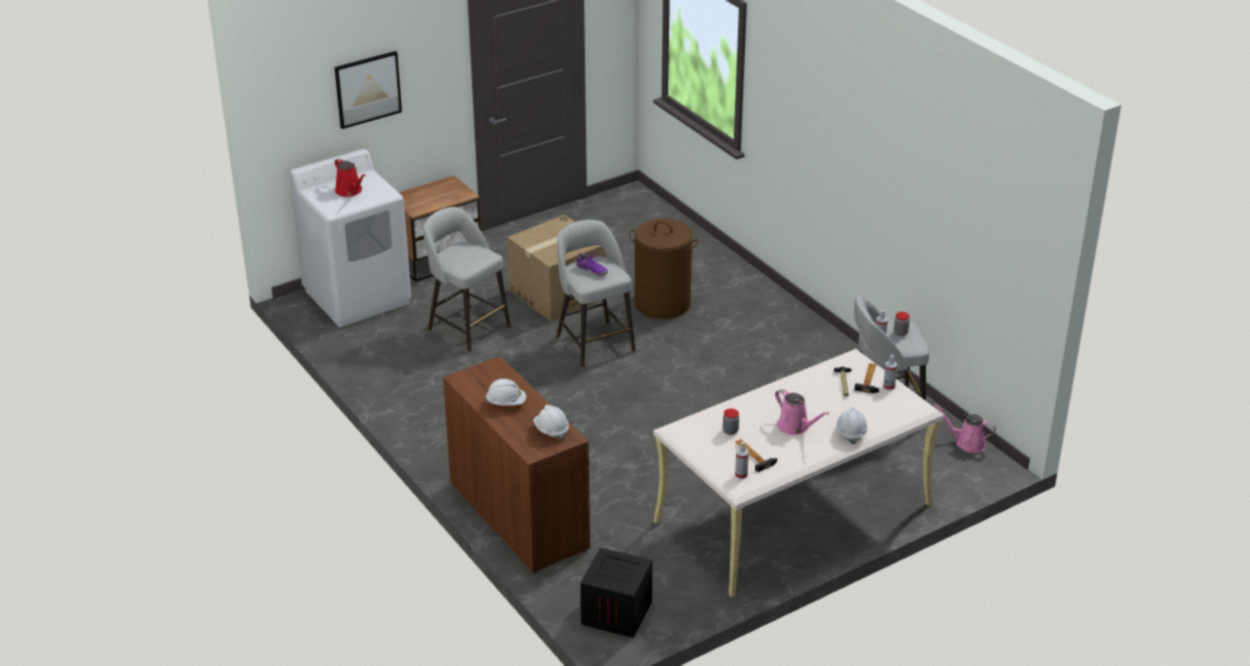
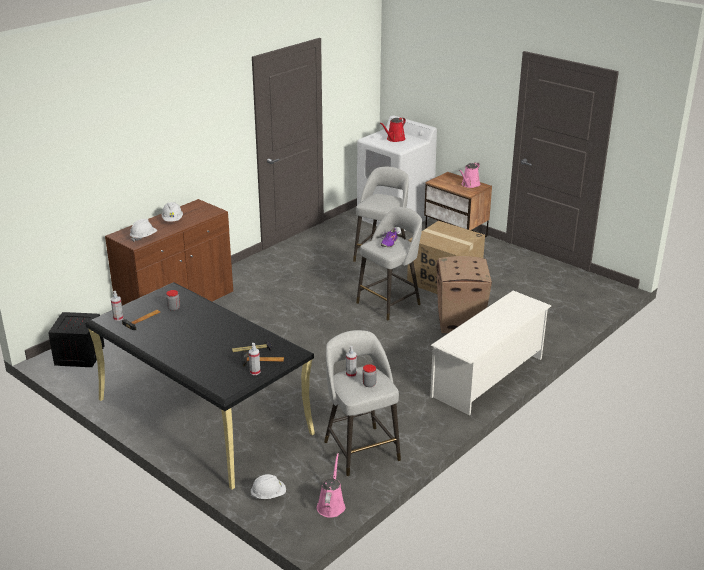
camera: 75 degrees right, 5 degrees down
(368, 89) = (447, 87): picture -> none
(662, 303) = (460, 323): brown laundry basket -> cardboard box
(778, 309) = (488, 377): none -> white shoe rack
(792, 513) = (203, 416): beige desk -> black desk
(795, 427) = (184, 334): pink watering can -> pink watering can (469, 185)
(850, 433) = (181, 359): white hard hat -> white hard hat (268, 495)

